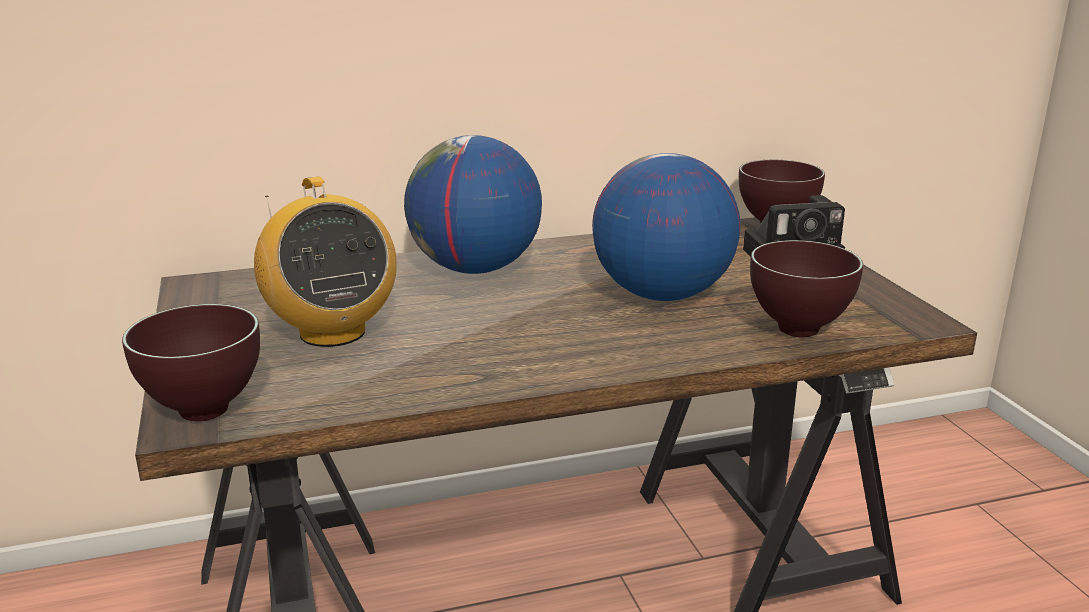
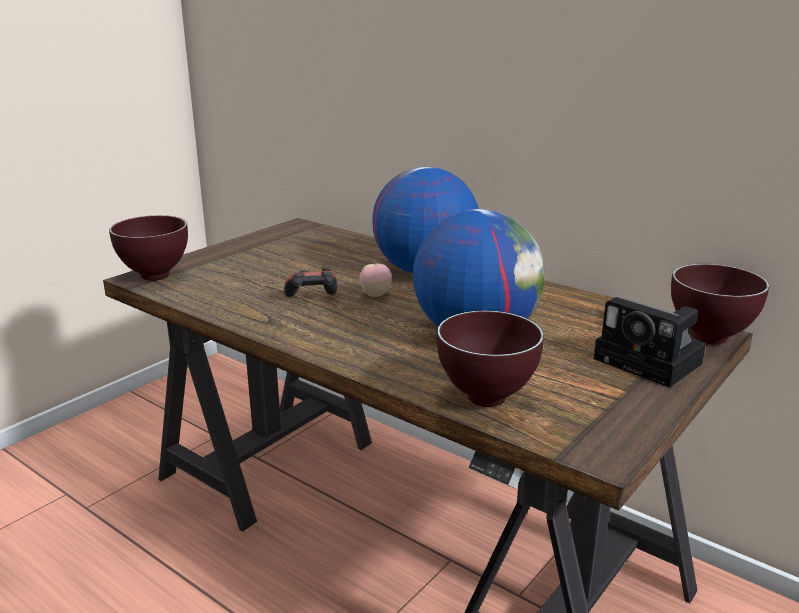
camera: 55 degrees right, 0 degrees up
(332, 332) = (278, 269): radio -> none
(460, 338) = (312, 299): none -> game controller
(501, 307) = (375, 295): none -> apple

